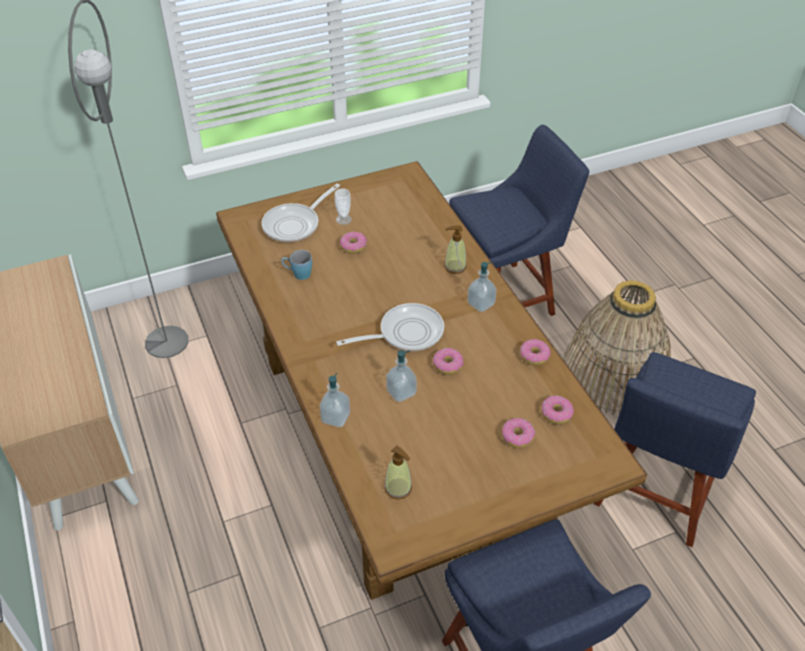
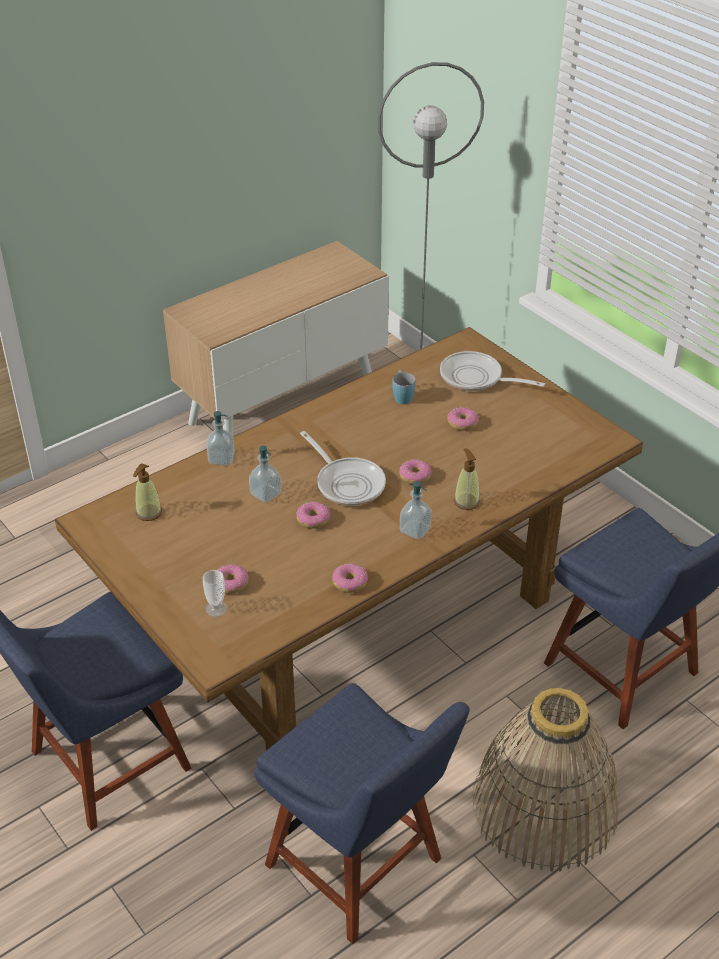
camera: 75 degrees right, 5 degrees down
(343, 219) = (502, 408): cup -> cup (216, 609)
(556, 414) = (270, 610): donut -> donut (415, 476)
(654, 494) = (360, 867): blue chair -> blue chair turned 150 degrees counterclockwise

